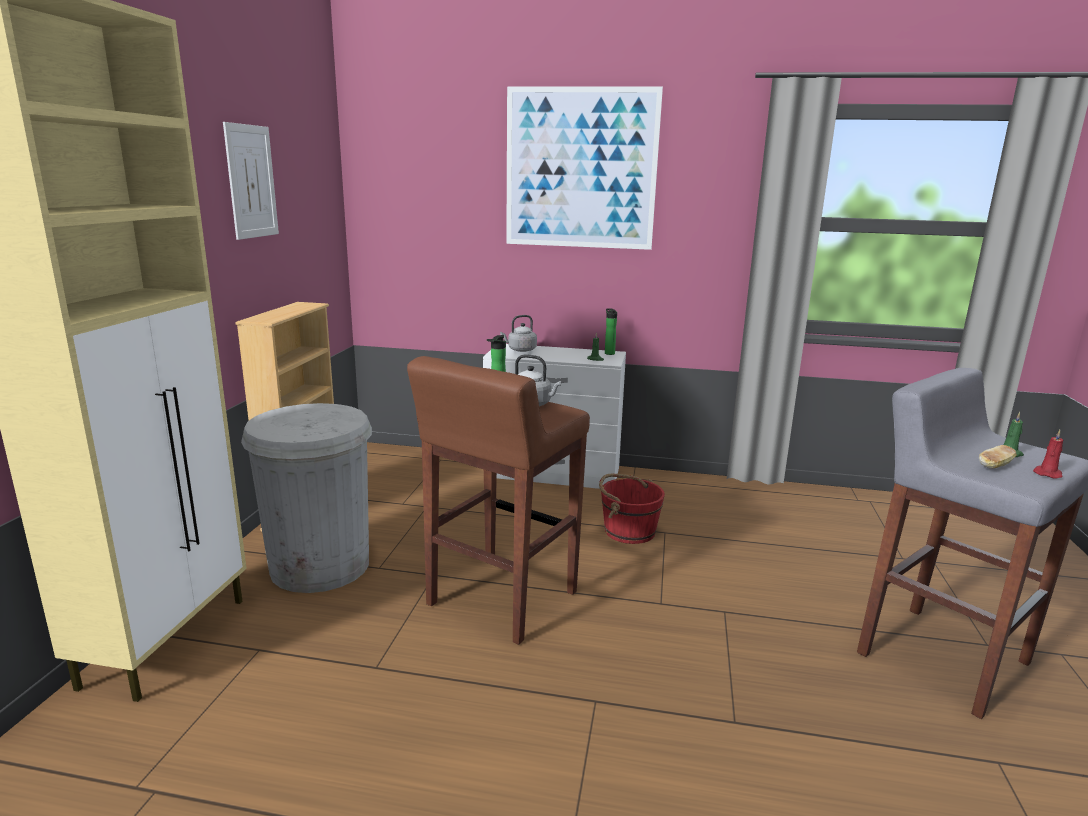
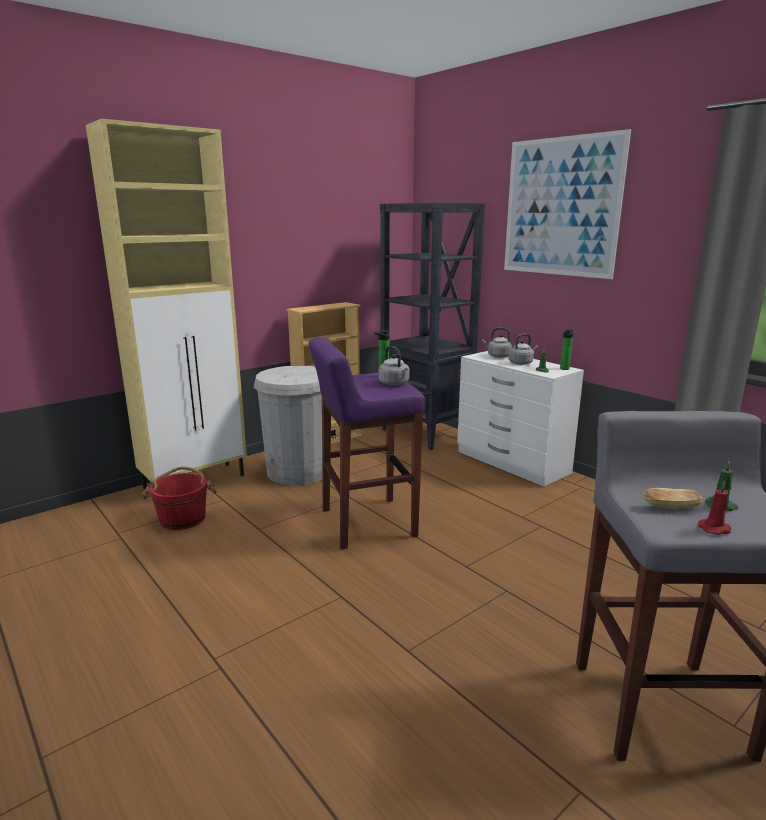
camera: 40 degrees right, 0 degrees up
(251, 181) = (316, 221): picture -> none
(419, 464) = (426, 433): none -> black bookcase
(500, 599) = (366, 523): brown stool -> purple stool
(559, 354) = (521, 363): none -> grey kettle
(628, 531) = (513, 515): red bucket -> red bucket (183, 518)

